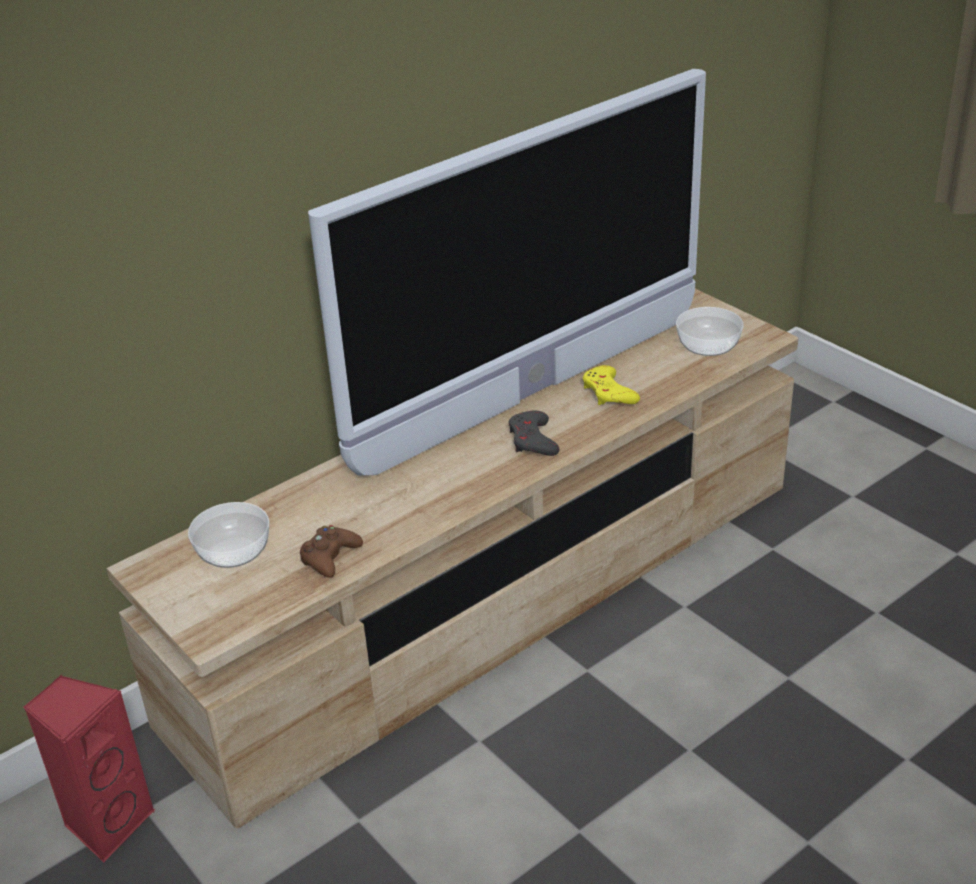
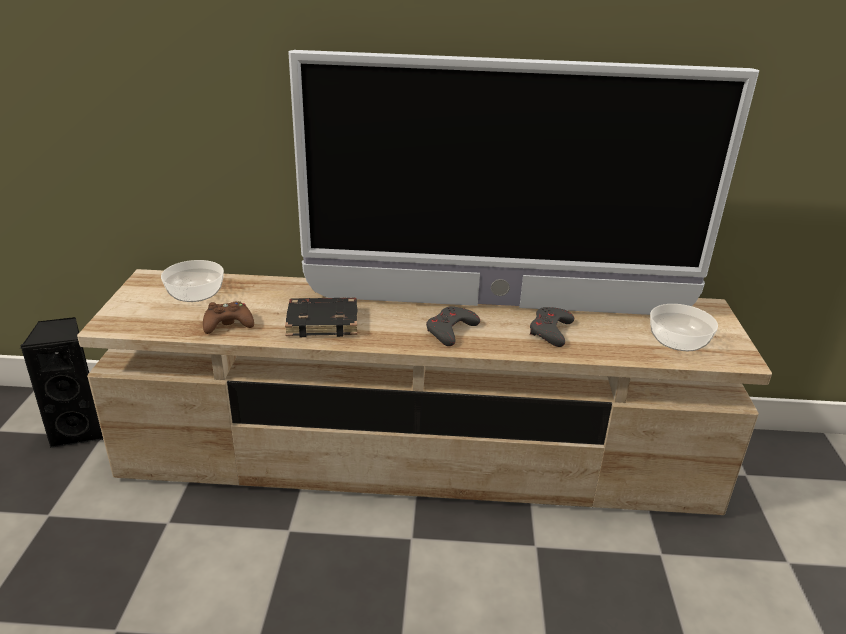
camera: 40 degrees right, 5 degrees down
(107, 823) = (80, 430): red speaker -> black speaker
(413, 499) = (323, 321): none -> black book
(608, 392) = (550, 331): yellow game controller -> grey game controller

